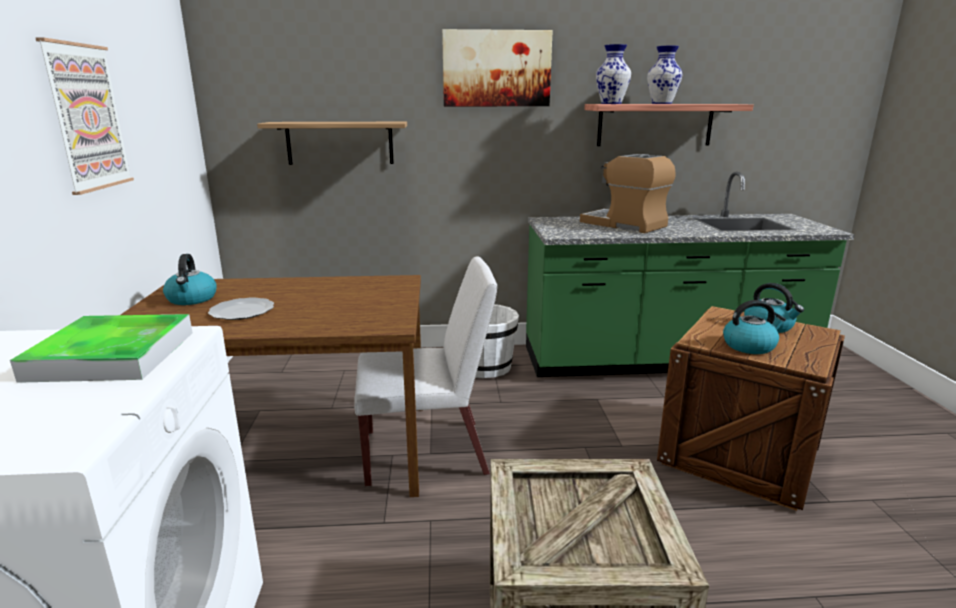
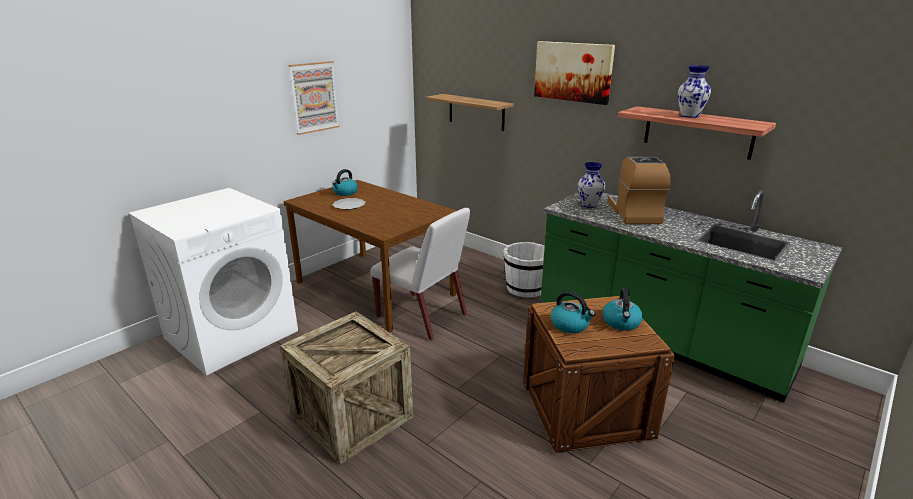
camera: 45 degrees right, 5 degrees up
(112, 355) = (237, 209): tray -> none
(611, 104) = (638, 111): vase -> vase (588, 205)

